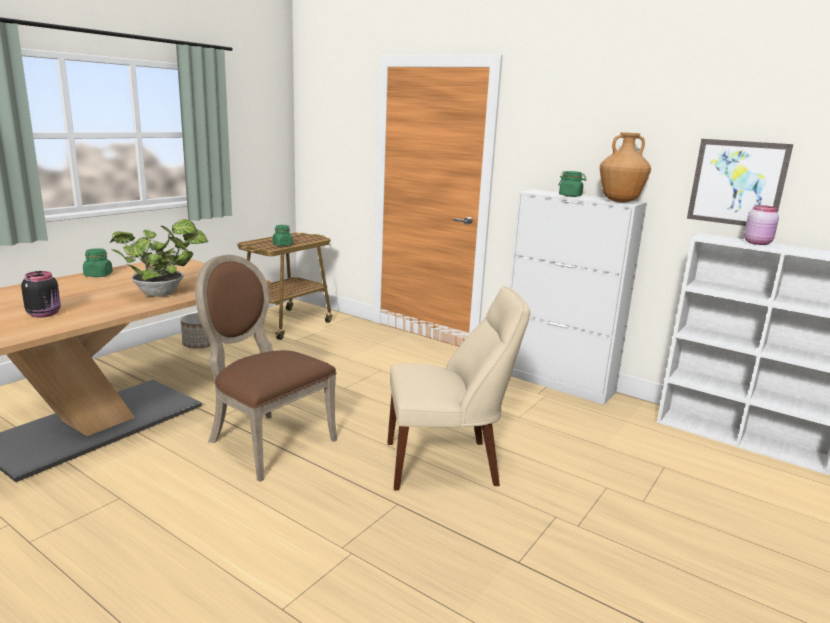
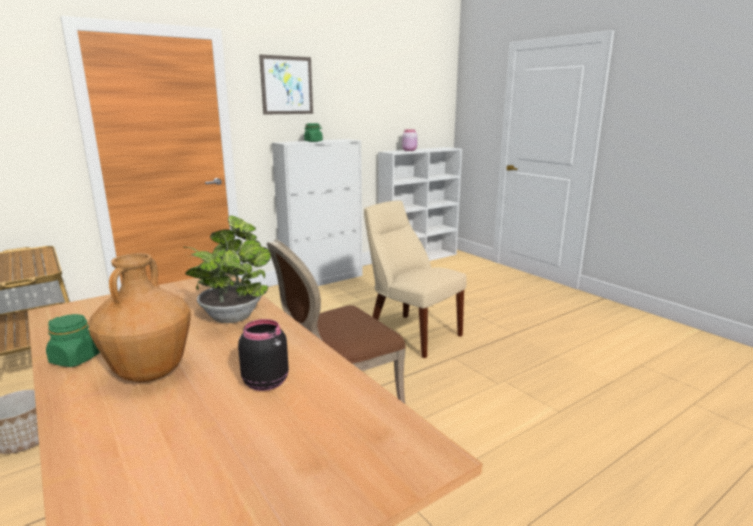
camera: 70 degrees left, 0 degrees up
(282, 244) = (38, 265): green jar -> none
(447, 464) = (411, 333): beige chair -> beige chair turned 60 degrees counterclockwise
(620, 201) = (342, 139): brown vase -> brown vase (150, 373)
(737, 183) = (387, 119): picture -> picture (287, 85)

